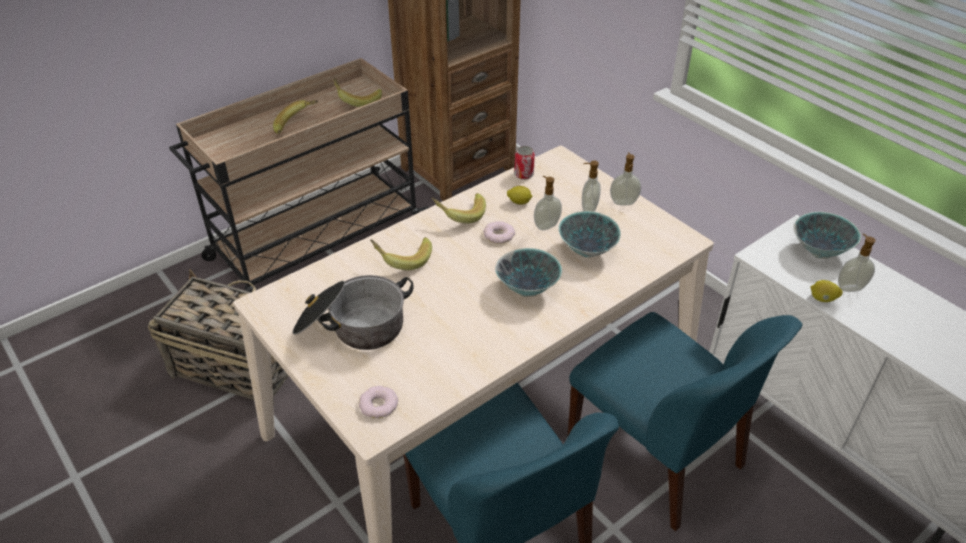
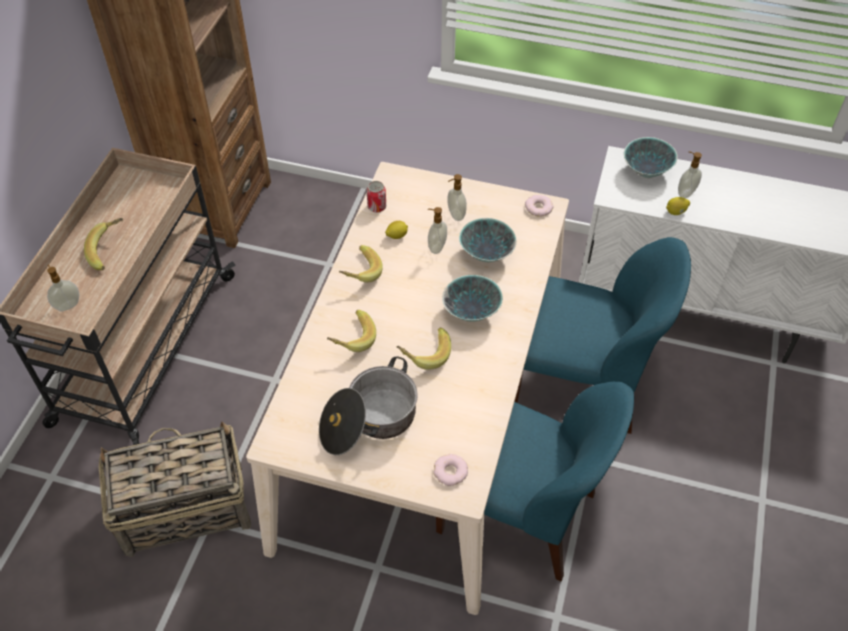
camera: 35 degrees left, 10 degrees up
(357, 100) = (142, 195): banana -> banana (424, 354)
(498, 235) = (407, 276): donut -> donut (538, 208)
(623, 202) = (476, 195): soap dispenser -> soap dispenser (67, 305)

